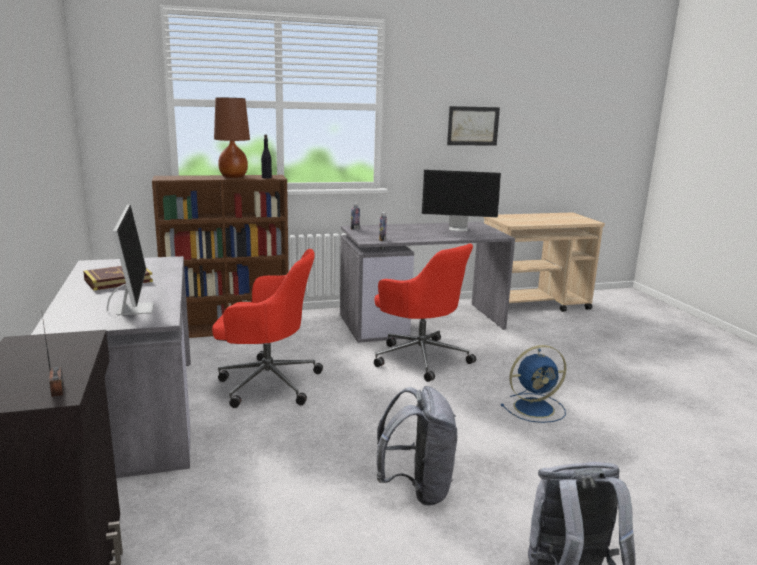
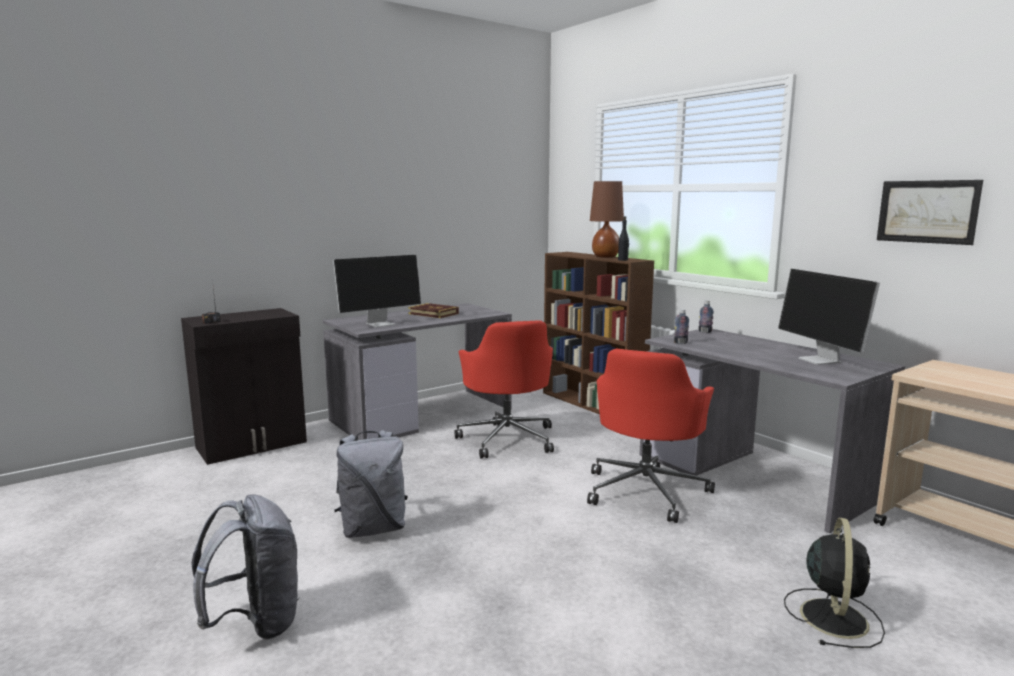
camera: 70 degrees right, 5 degrees down
(535, 408) = (592, 579): blue fan -> none
(586, 357) = (833, 616): none -> black fan

